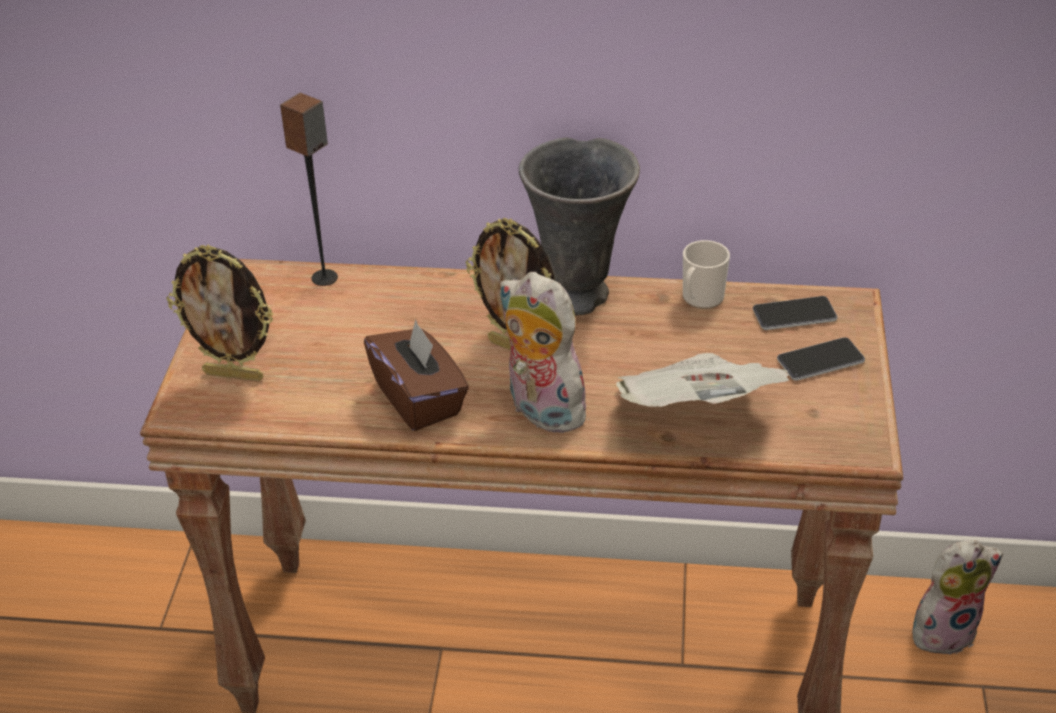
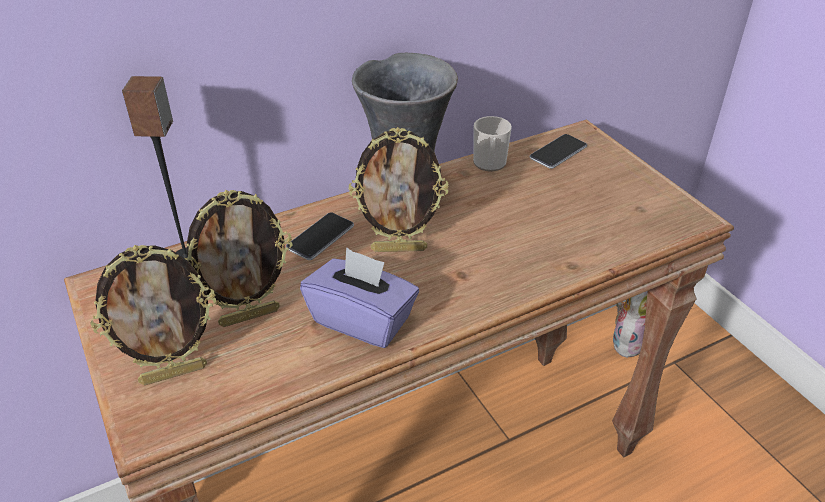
camera: 35 degrees left, 0 degrees up
(330, 354) = (249, 316): none -> picture frame
(419, 399) = (362, 320): brown tissue box -> purple tissue box
(540, 410) = (465, 286): plush toy -> none
(697, 414) = (573, 241): newspaper -> none
(820, 360) = (606, 174): phone -> phone (320, 237)

